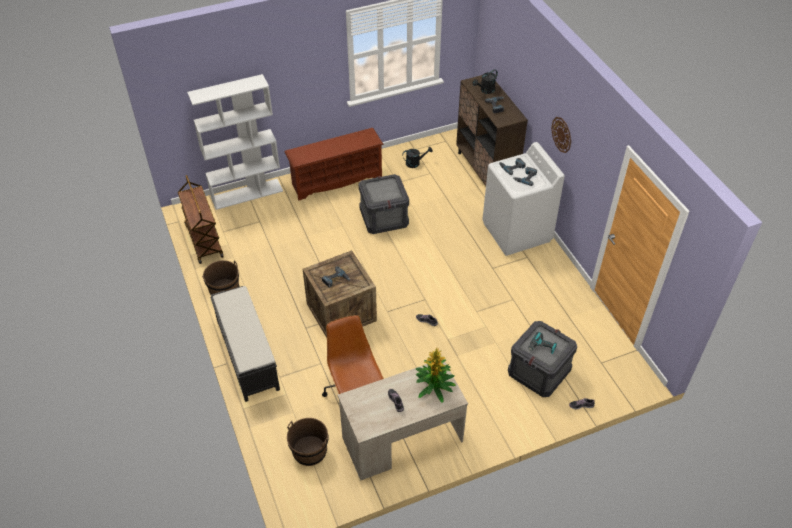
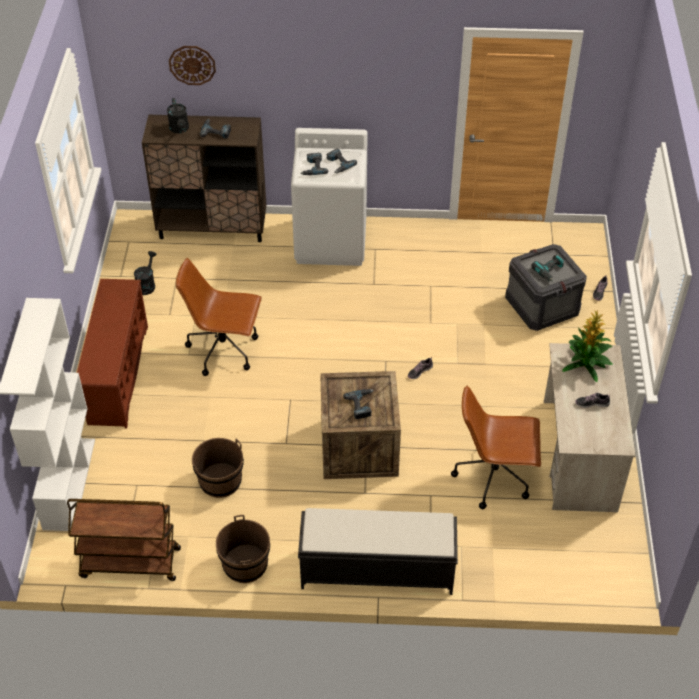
camera: 65 degrees left, 0 degrees up
(309, 451) = (557, 548): brown bucket -> brown bucket (220, 481)
(384, 218) = (224, 350): crate -> brown office chair
(561, 134) = (336, 91): wall clock -> wall clock (192, 65)

